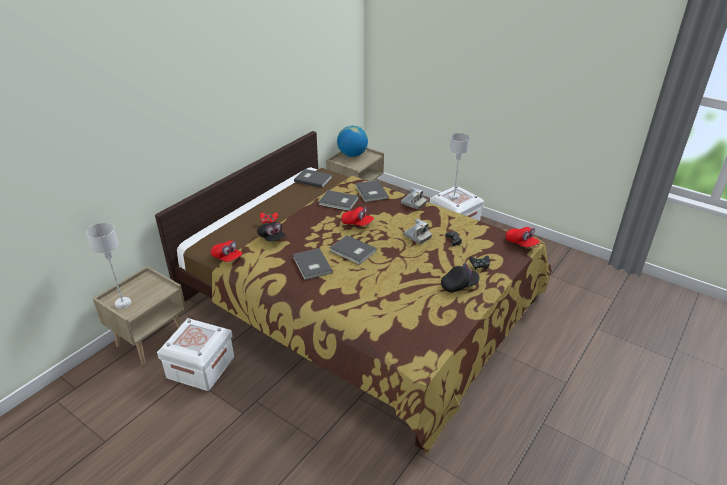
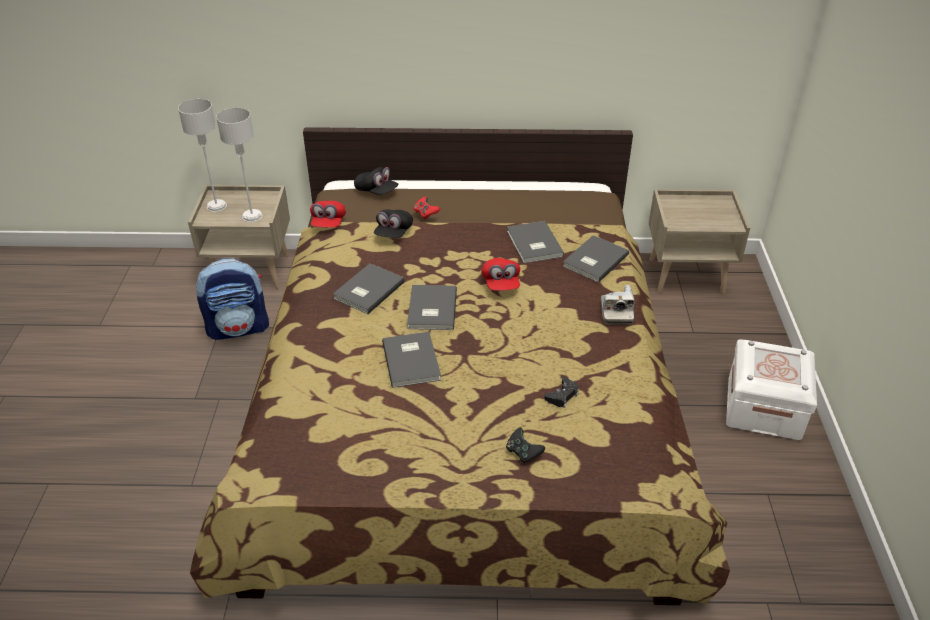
camera: 55 degrees right, 5 degrees up
(200, 367) = (239, 328): white storage box -> backpack
(313, 179) = (570, 199): grey book -> grey book (413, 360)
(352, 155) = (705, 205): globe -> none
(417, 236) = (530, 353): camera -> none
(454, 196) = (771, 362): grey table lamp -> grey table lamp (252, 216)
(459, 285) = (450, 449): black cap -> black cap (376, 191)
(521, 243) = (644, 481): red cap -> none

